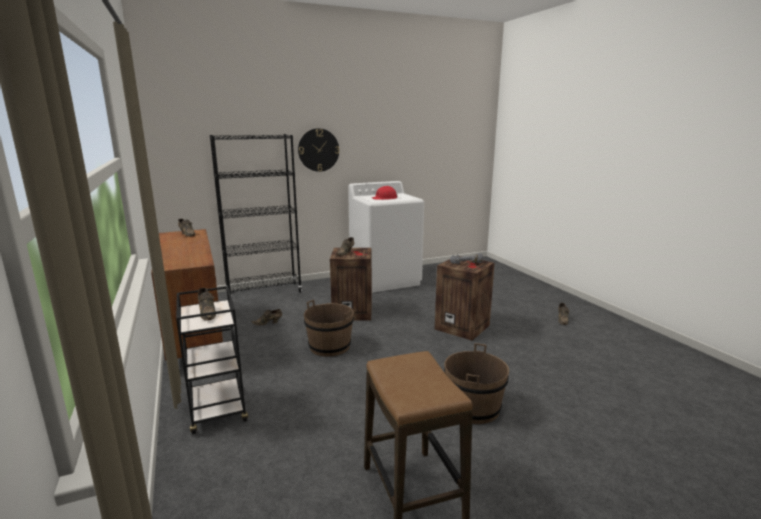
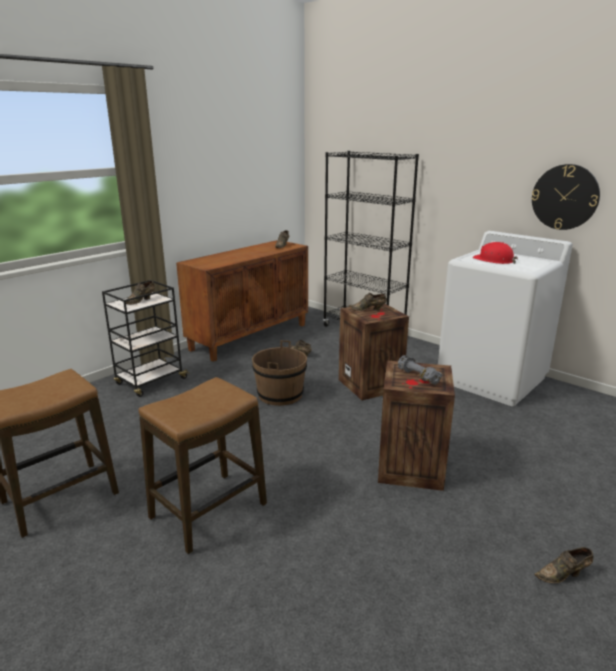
camera: 65 degrees right, 5 degrees up
(318, 150) = (457, 178): wall clock -> wall clock (565, 197)
(473, 408) = (208, 511): brown bucket -> stool

